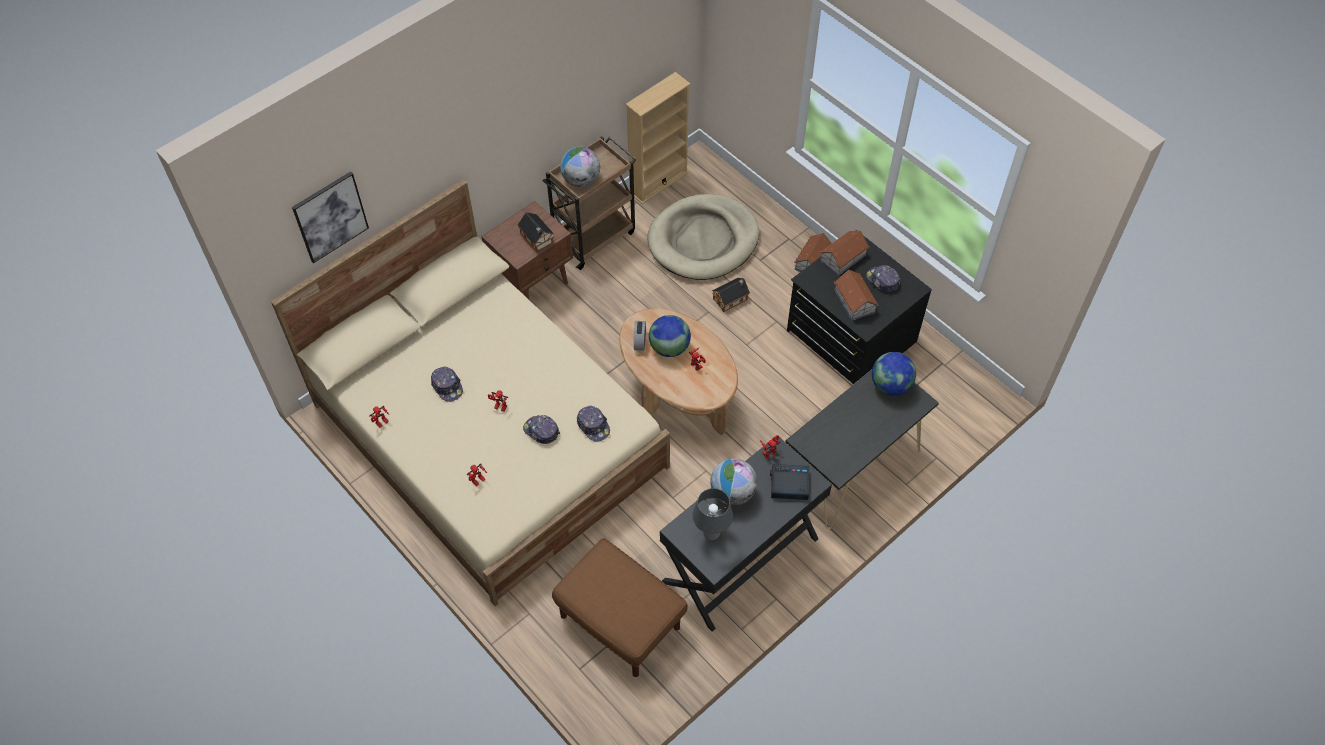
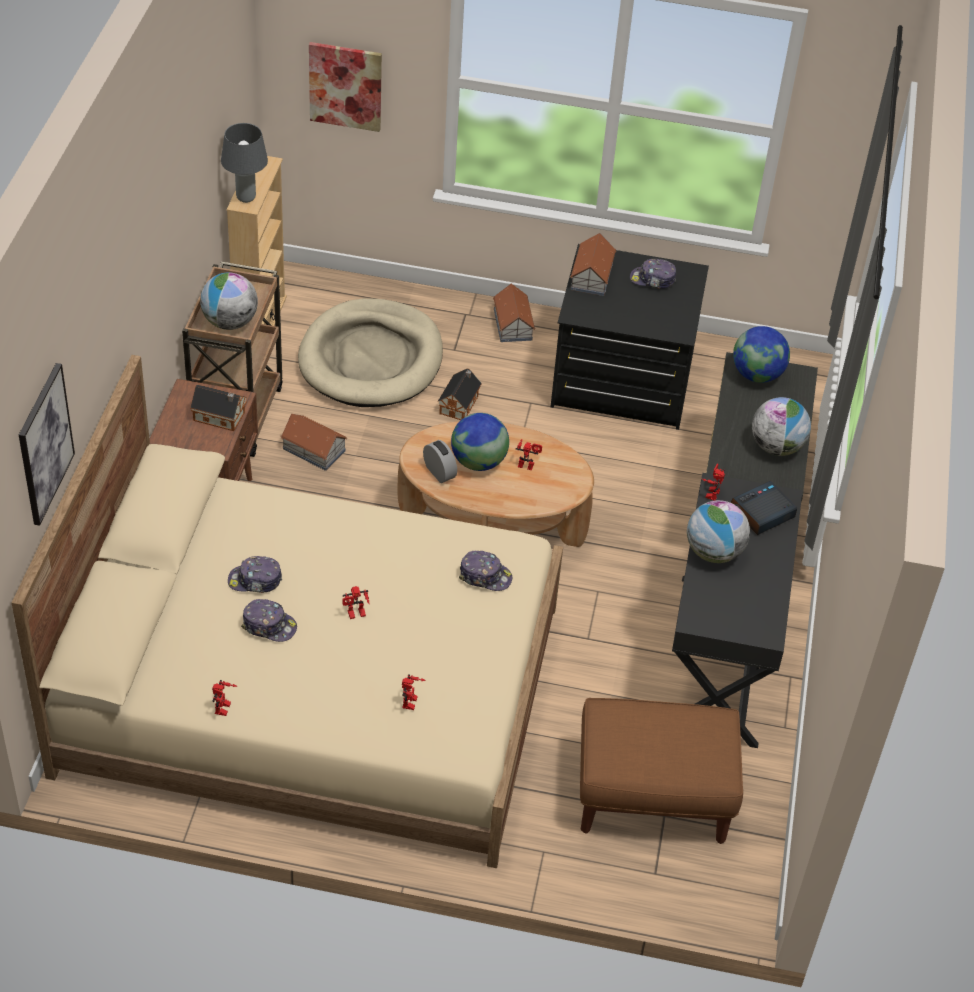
camera: 40 degrees left, 10 degrees down
(541, 431) = (429, 614): cap -> cap (255, 581)
(711, 534) = (732, 604): grey table lamp -> grey table lamp (245, 198)
(747, 51) = (345, 86): none -> picture
(854, 302) = (644, 313): toy house -> toy house (314, 450)
(855, 443) = (776, 447): none -> globe

